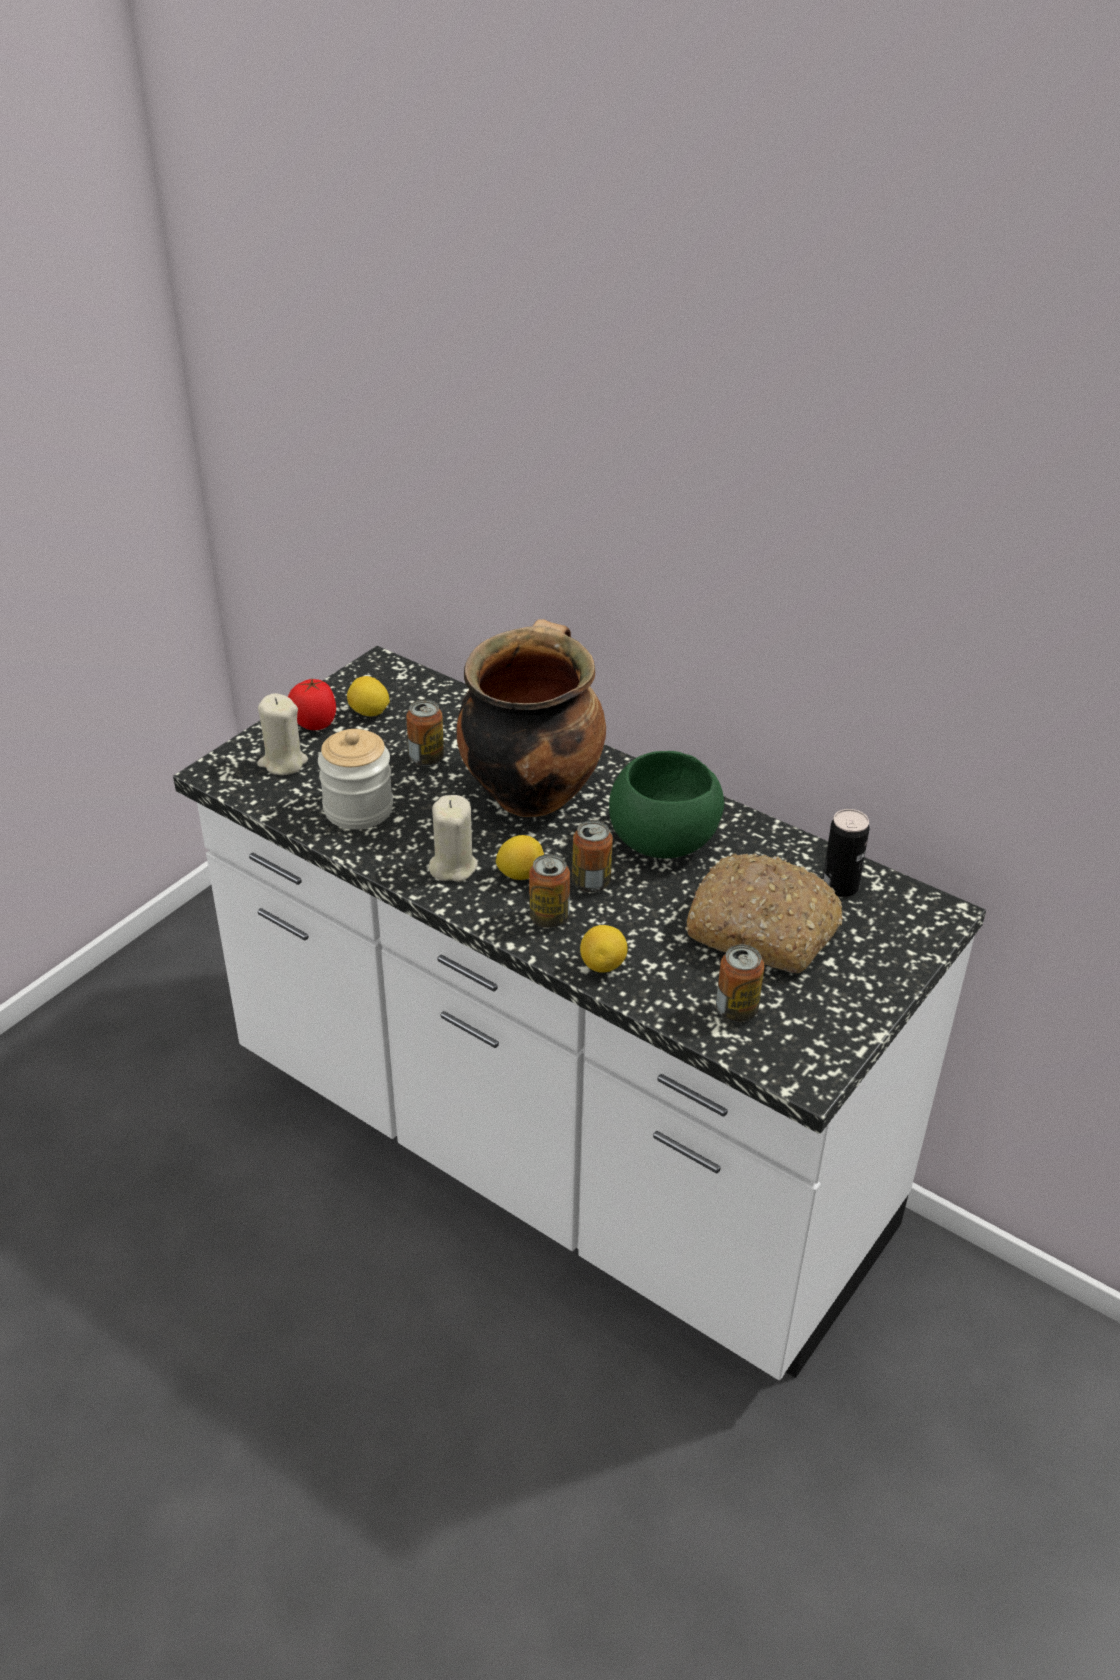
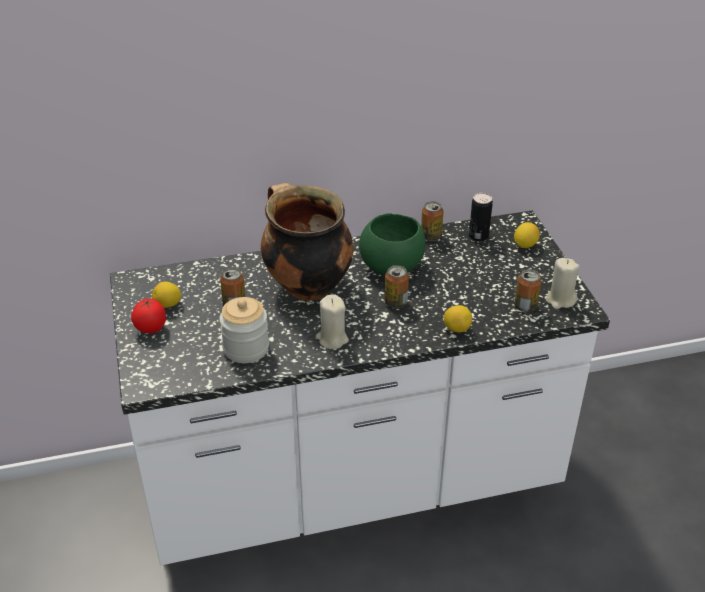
camera: 50 degrees left, 0 degrees up
(283, 762) = (169, 356): beige candle -> beige candle (560, 300)
(520, 874) = (364, 320): lemon -> lemon (525, 245)
(549, 917) = (406, 328): can -> can (431, 236)
(764, 928) = (482, 270): bread -> none

